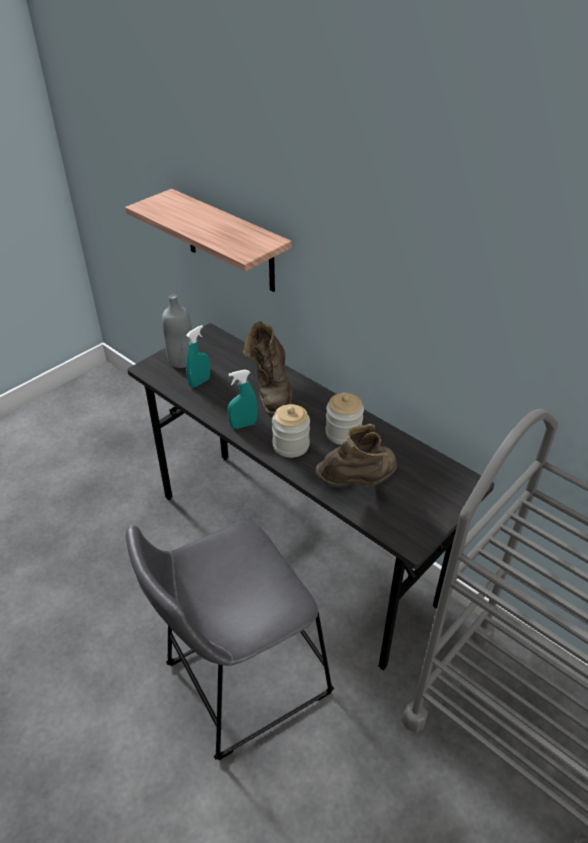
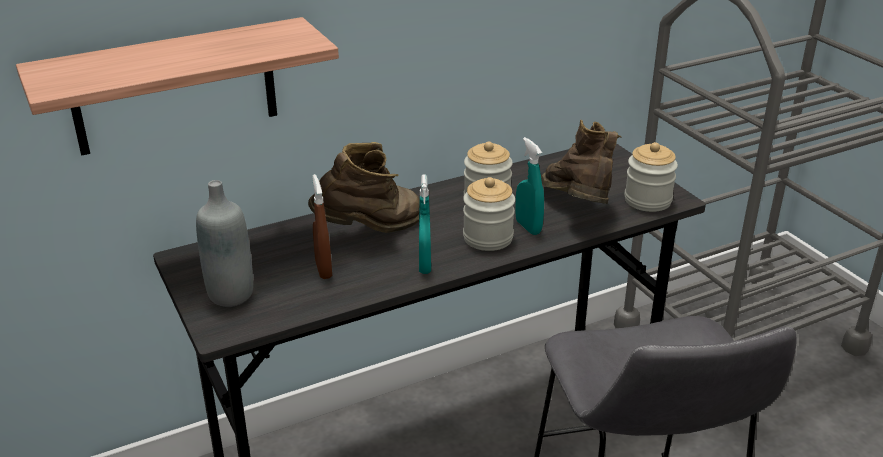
camera: 70 degrees left, 10 degrees down
(199, 382) = (300, 286): turquoise spray bottle -> turquoise spray bottle (528, 227)
(220, 385) = (323, 269): none -> brown spray bottle
(272, 391) = (370, 231): brown boot -> brown boot turned 45 degrees counterclockwise
(397, 524) = (647, 200): none -> jar

